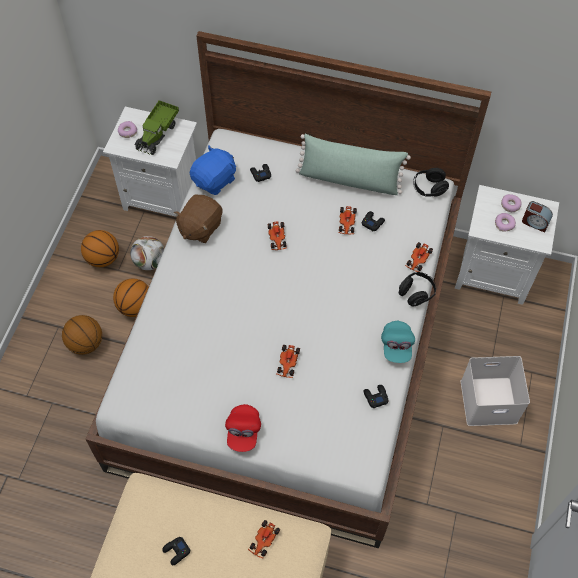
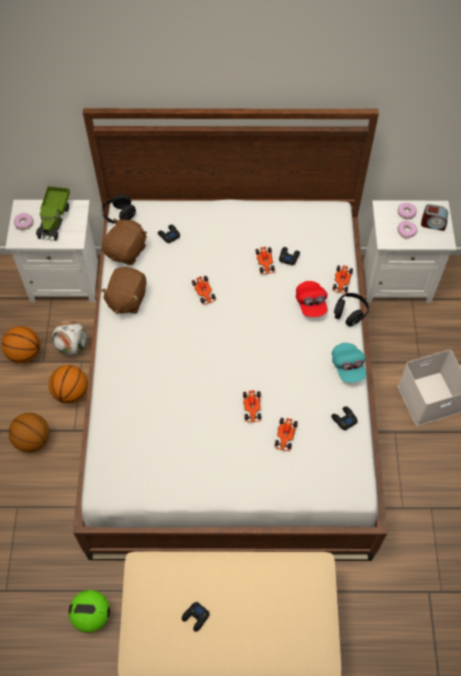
camera: 15 degrees left, 0 degrees up
(90, 525) = (91, 615): none -> football
(215, 180) = (127, 251): blue plush toy -> brown plush toy
(243, 431) = (230, 484): red cap -> red cap (311, 304)
(263, 540) = (275, 583): toy car -> toy car (285, 436)
(349, 179) = (254, 222): green pillow -> none
(429, 188) = (330, 214): black headphones -> black headphones (119, 216)

